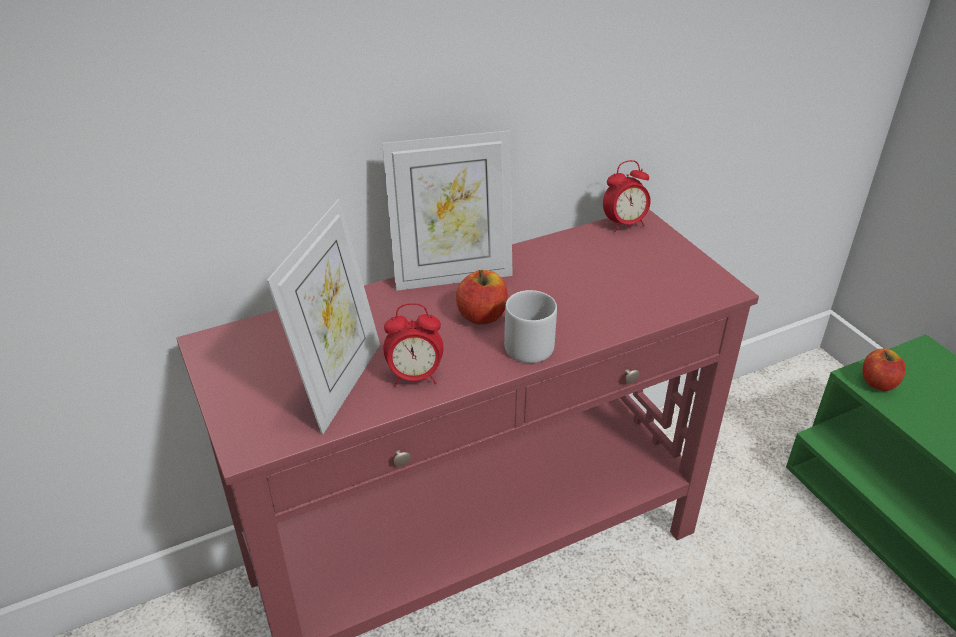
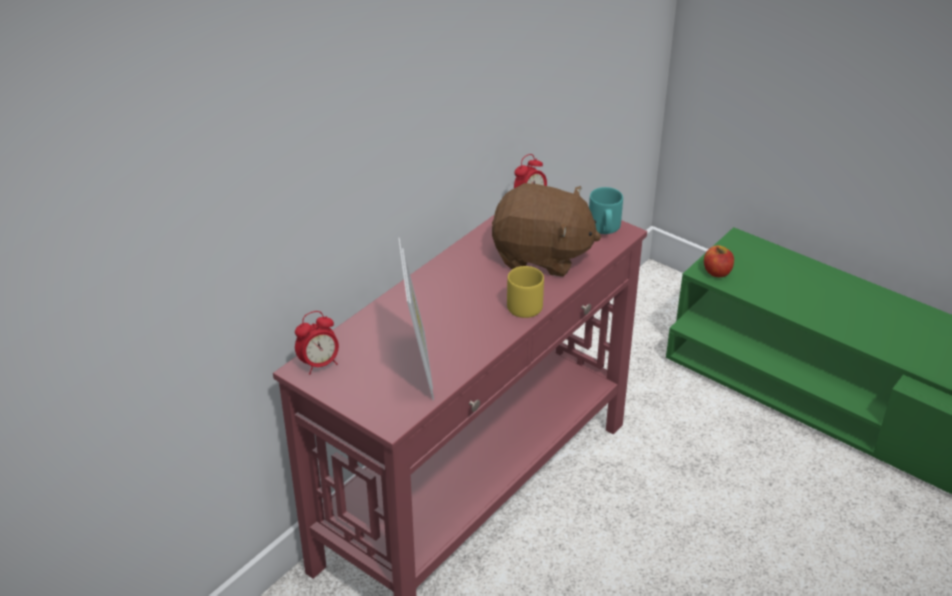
camera: 25 degrees left, 0 degrees up
(415, 377) = (464, 348): alarm clock -> alarm clock (319, 364)
(452, 276) = (436, 273): picture frame -> none
(482, 316) = (478, 295): apple -> none
(532, 344) = (525, 304): grey mug -> yellow mug
(596, 290) = (541, 256): none -> brown plush toy
(701, 278) = (604, 228): none -> turquoise mug

